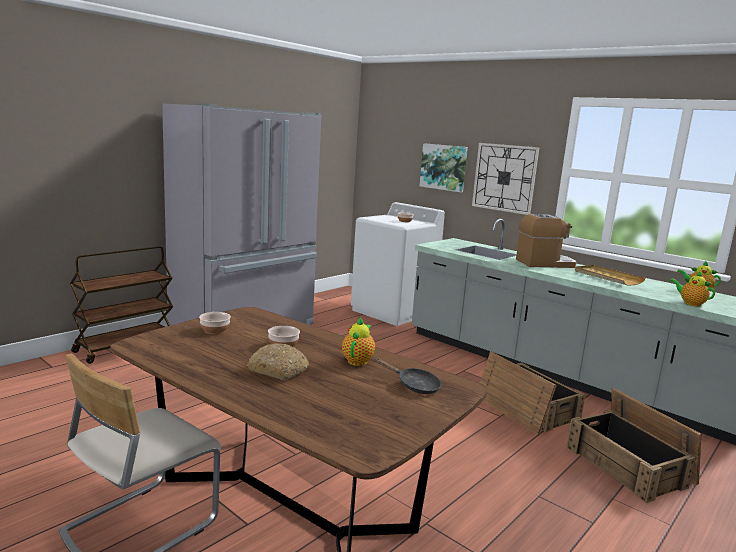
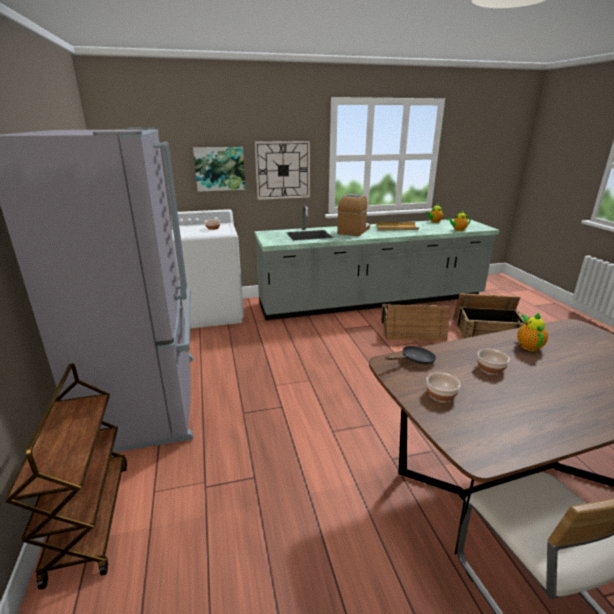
camera: 55 degrees left, 10 degrees up
(279, 370) = (553, 384): bread -> none
(358, 360) = (528, 346): teapot -> teapot turned 45 degrees clockwise
(414, 385) = (578, 340): black frying pan -> black frying pan (414, 360)

